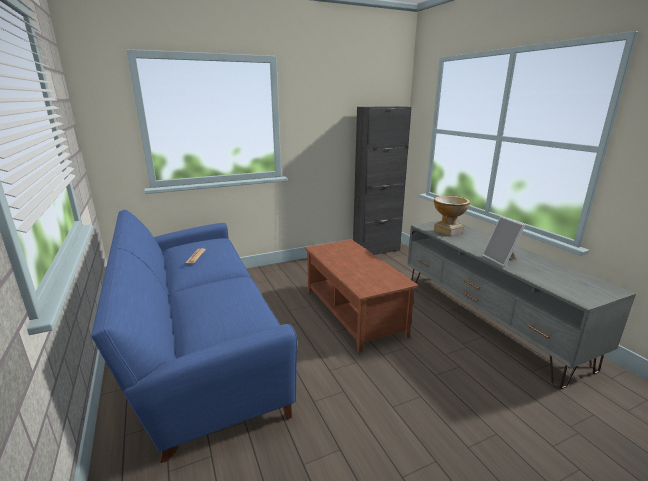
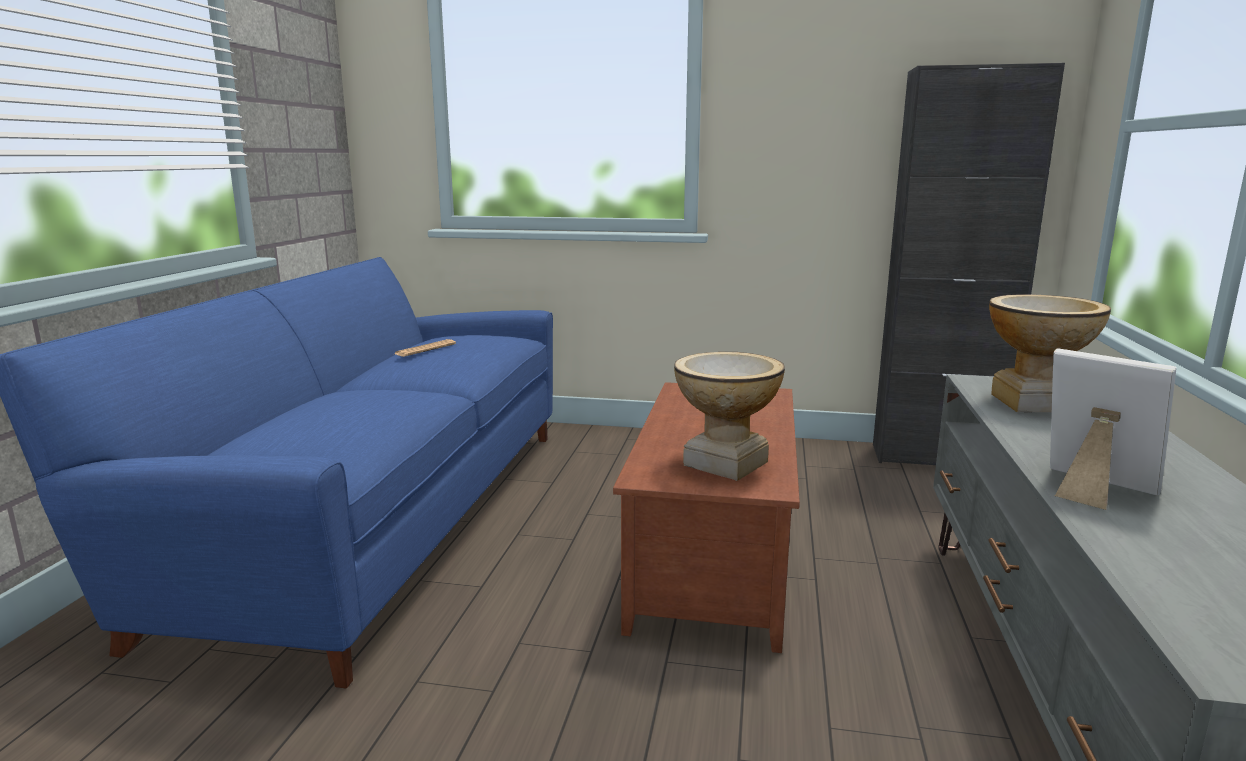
camera: 35 degrees right, 5 degrees down
(378, 277) = (725, 463): none -> vase
(501, 259) = (1092, 490): picture frame -> picture frame turned 120 degrees clockwise

